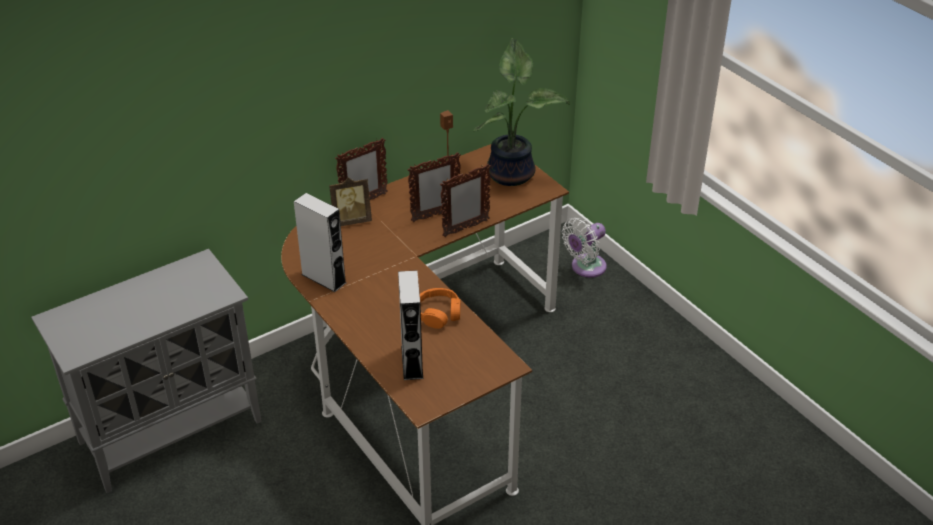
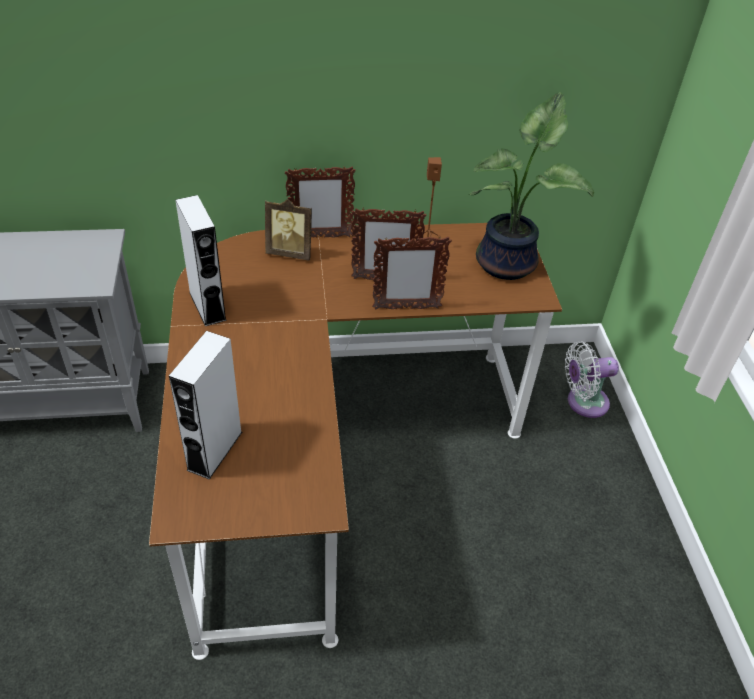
camera: 25 degrees right, 5 degrees up
(438, 314) = (294, 400): orange headphones -> none

